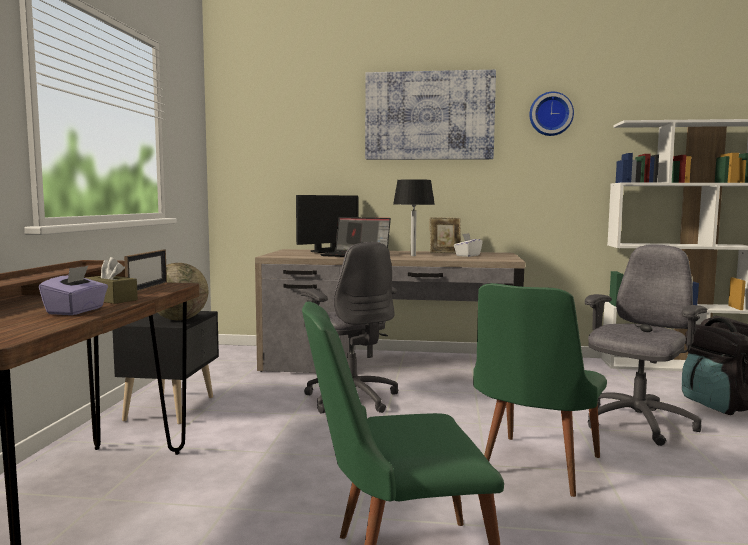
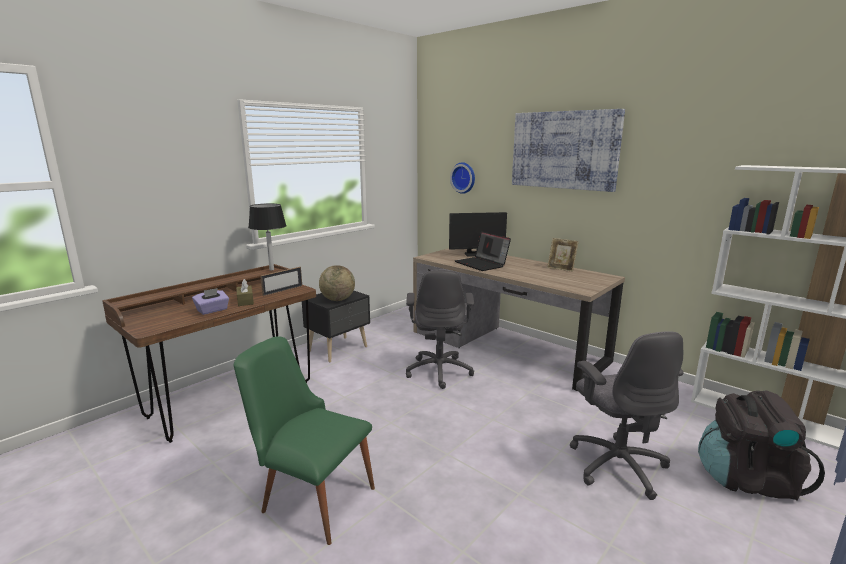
camera: 35 degrees right, 10 degrees up
(413, 255) = (522, 271): black table lamp -> black table lamp (271, 270)
(467, 255) = (566, 277): white tissue box -> none
(534, 469) = (472, 470): green chair -> none
(550, 114) = (676, 151): wall clock -> wall clock (464, 177)
(636, 424) = (617, 465): grey office chair -> grey office chair turned 90 degrees clockwise

